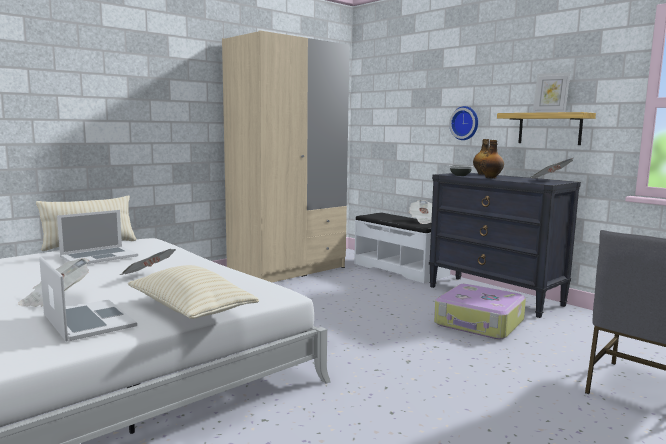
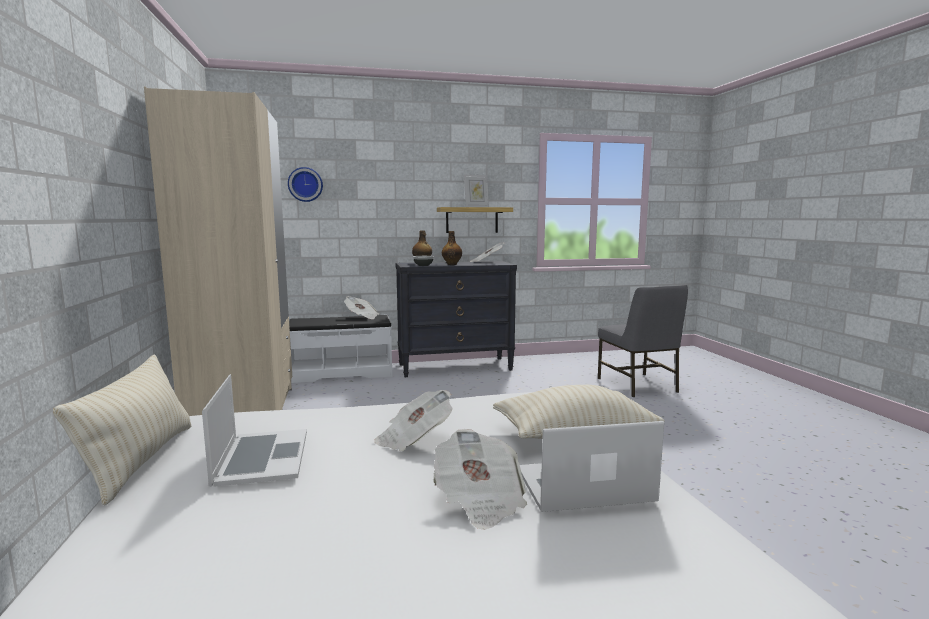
camera: 60 degrees left, 0 degrees up
(465, 123) = (389, 216): wall clock -> wall clock (305, 184)
(479, 323) = (502, 386): suitcase -> none

